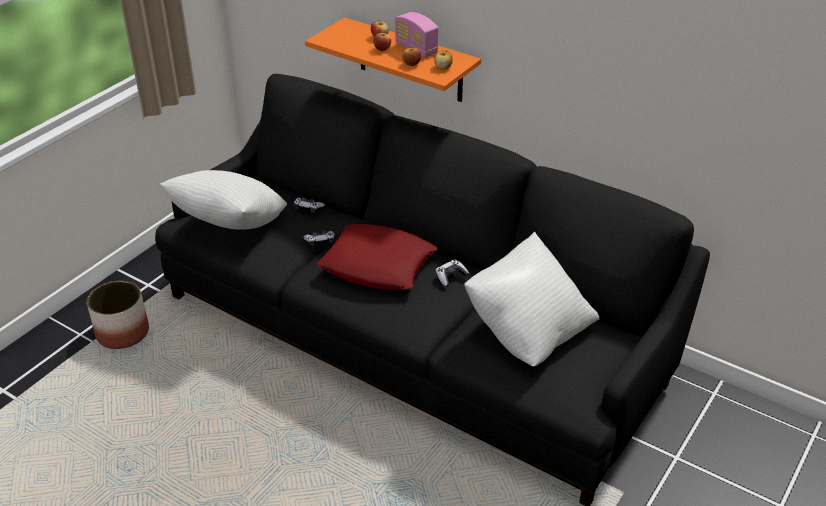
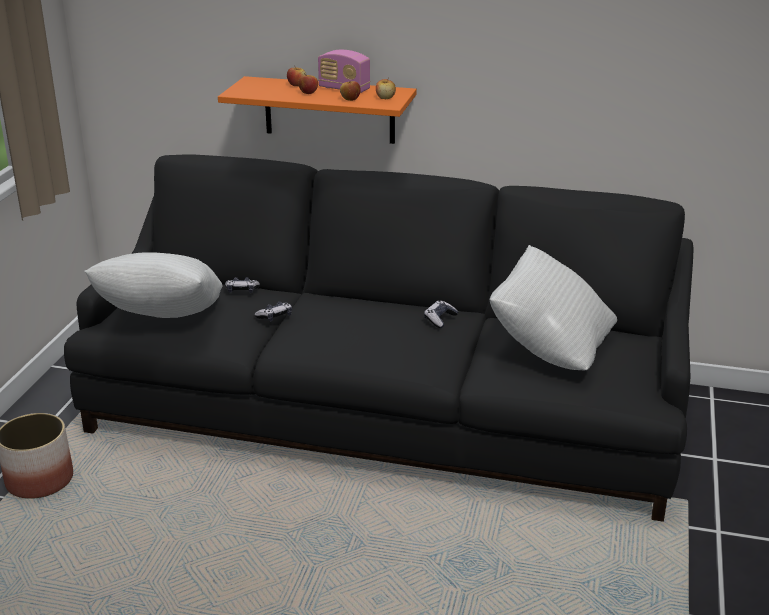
camera: 20 degrees left, 10 degrees down
(378, 265) = (355, 323): red pillow -> none

